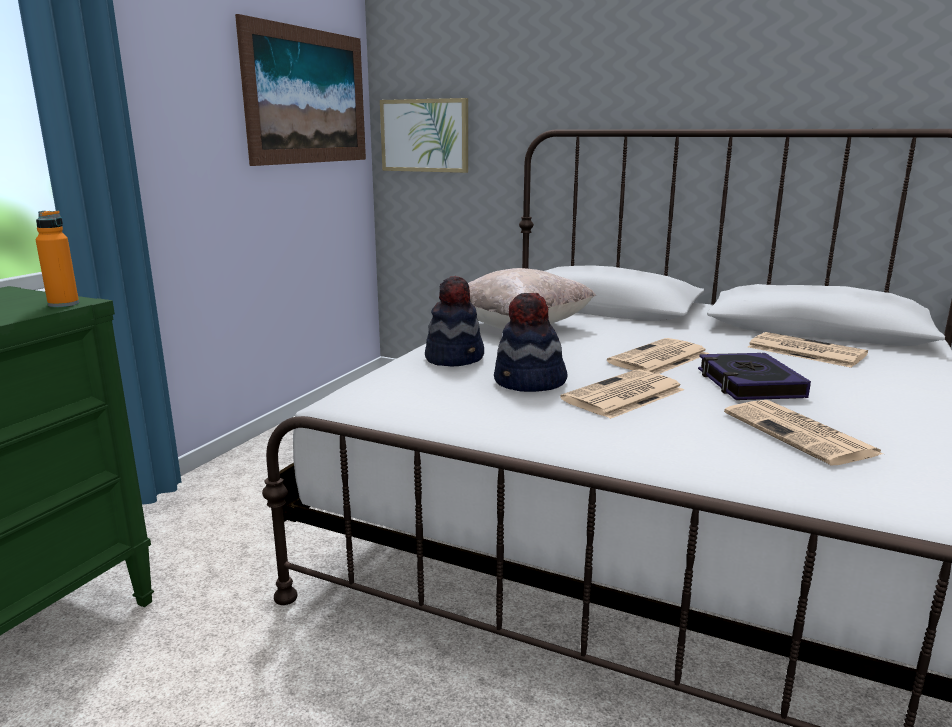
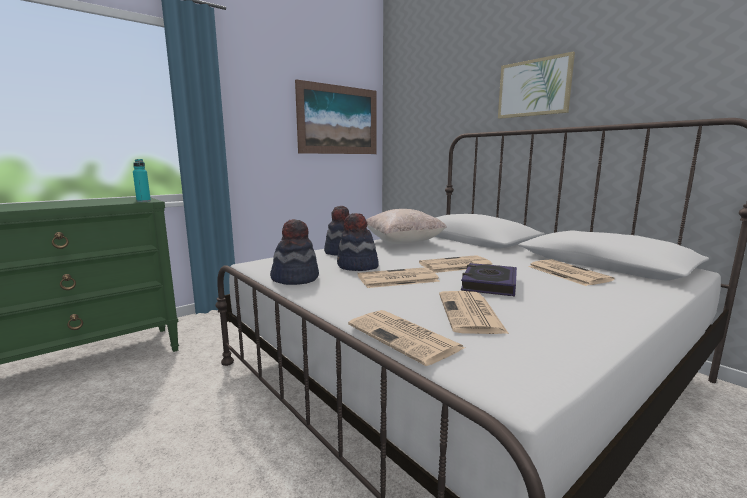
camera: 25 degrees right, 5 degrees down
(63, 304) = (143, 201): orange bottle -> turquoise bottle
(425, 135) = (405, 140): picture -> picture (534, 88)
(473, 421) = (295, 278): none -> hat
(789, 486) = (405, 337): none -> newspaper

